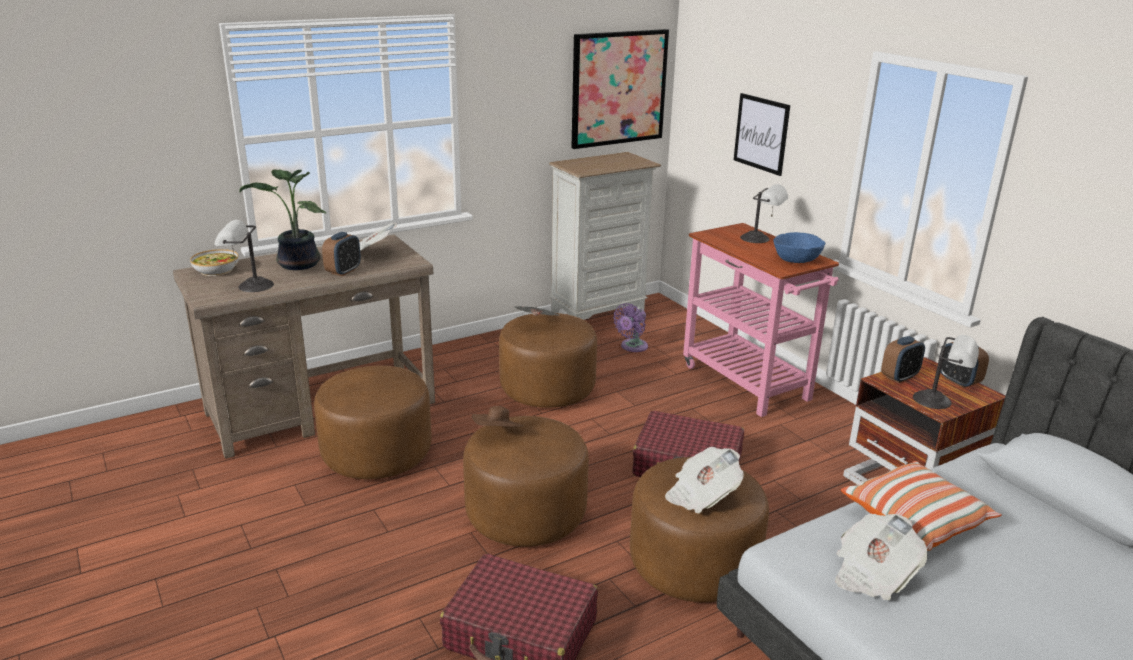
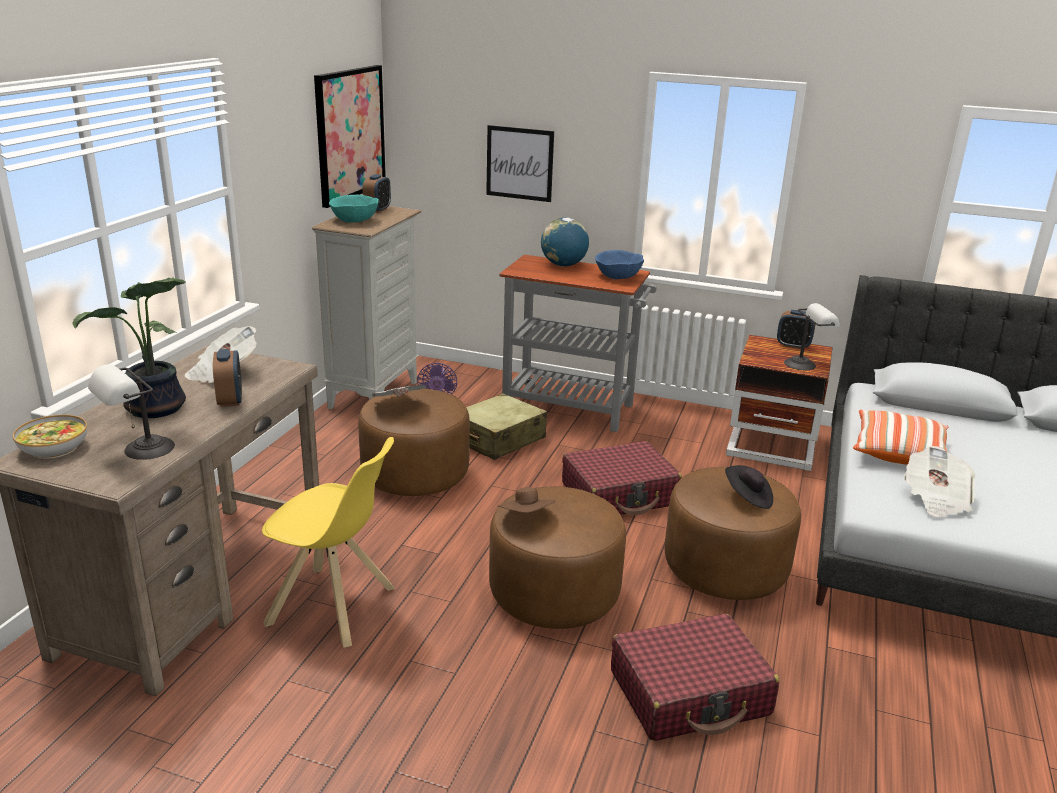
camera: 40 degrees left, 0 degrees up
(377, 454) = (334, 607): brown ottoman -> yellow chair
(589, 163) = (354, 220): none -> turquoise bowl
(646, 386) = (498, 439): none -> beige suitcase
(701, 495) = (748, 498): newspaper -> black hat
(747, 383) = (570, 408): pink cart -> grey cart
(761, 239) = (563, 265): table lamp -> globe
(899, 377) = (758, 354): alarm clock -> alarm clock (377, 210)

